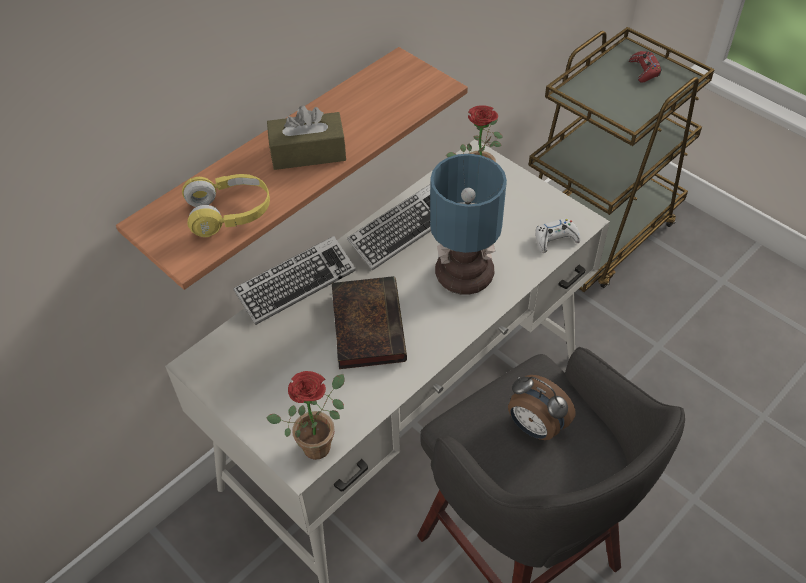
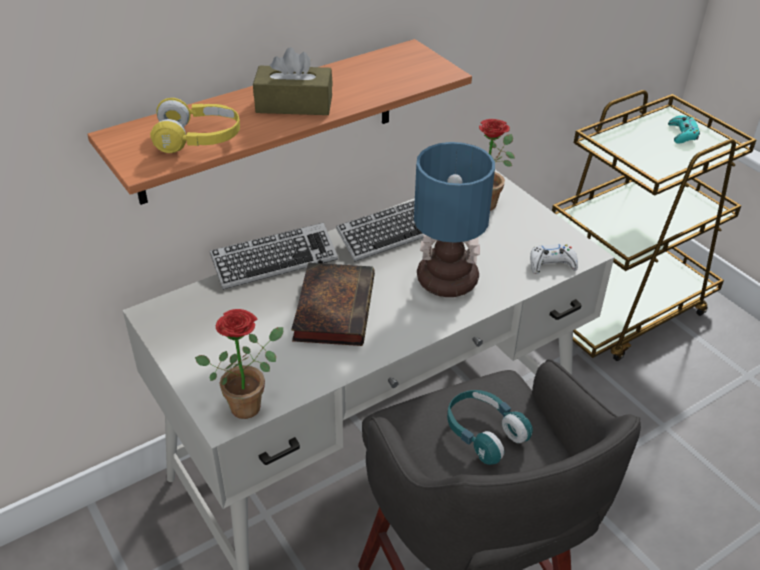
camera: 10 degrees right, 10 degrees down
(535, 427) = (484, 433): alarm clock -> turquoise headphones
(644, 70) = (682, 134): red game controller -> turquoise game controller

